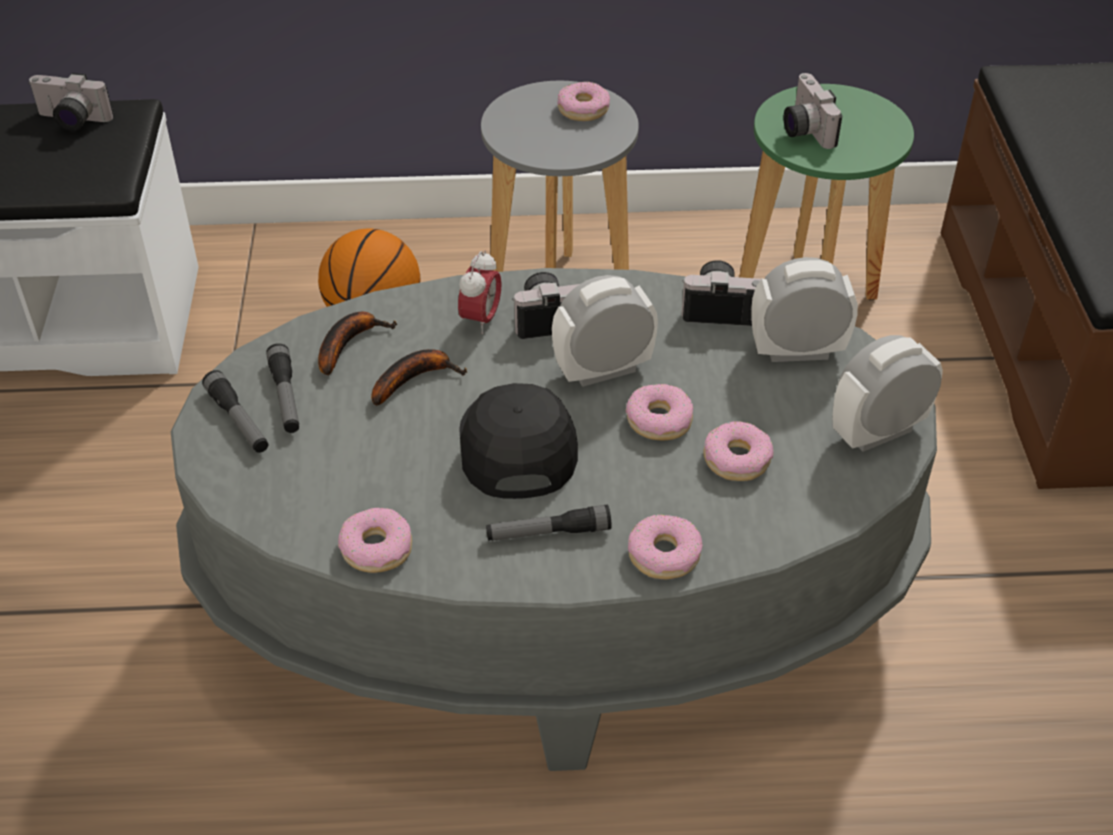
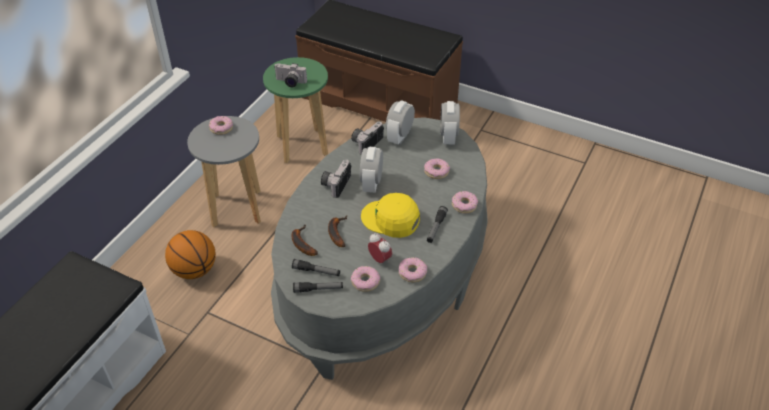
camera: 60 degrees left, 0 degrees up
(71, 121) = (56, 286): camera -> none
(481, 319) = (319, 203): alarm clock -> alarm clock (380, 259)
(516, 445) = (391, 219): black cap -> yellow cap
(659, 420) = (406, 181): donut -> donut (365, 281)

